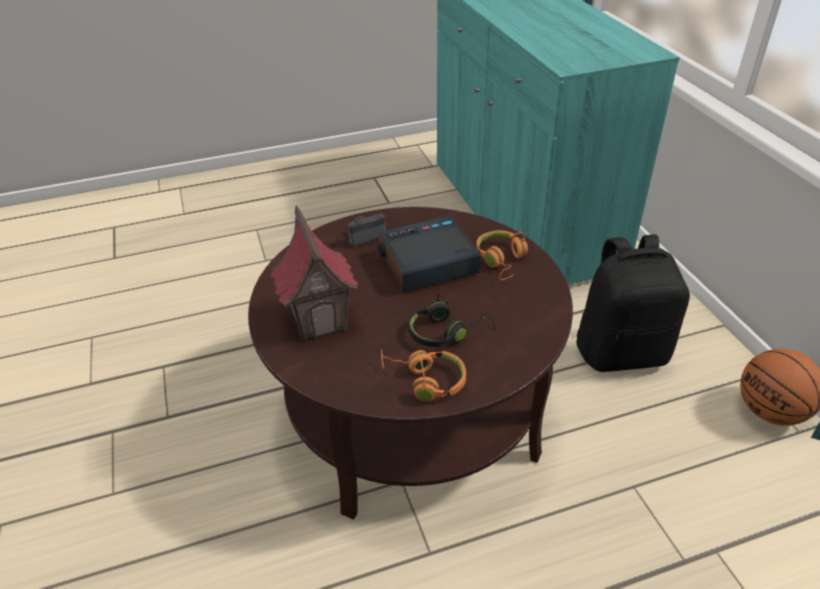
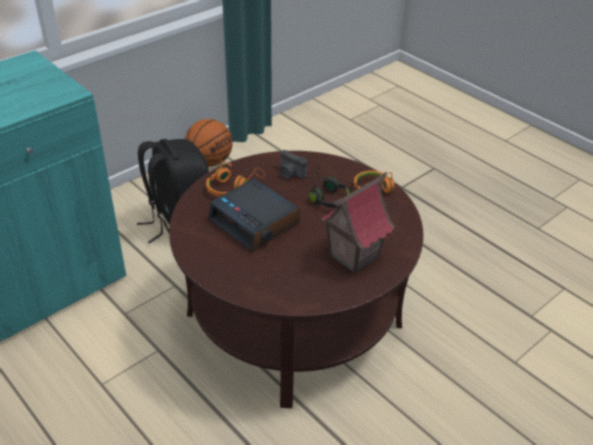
camera: 115 degrees left, 0 degrees up
(365, 236) = (235, 266): camera -> camera (290, 174)

